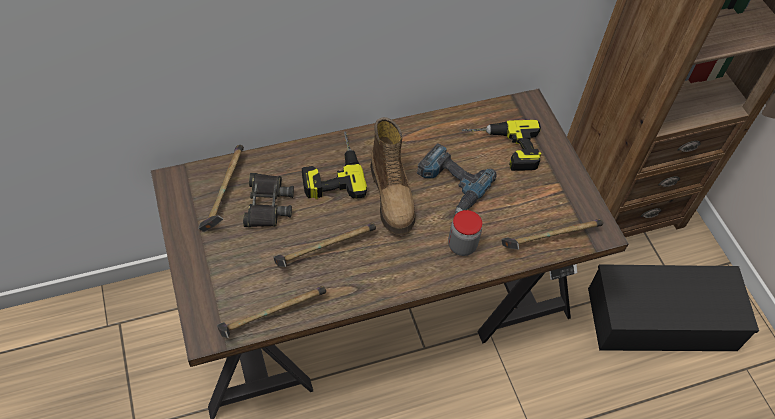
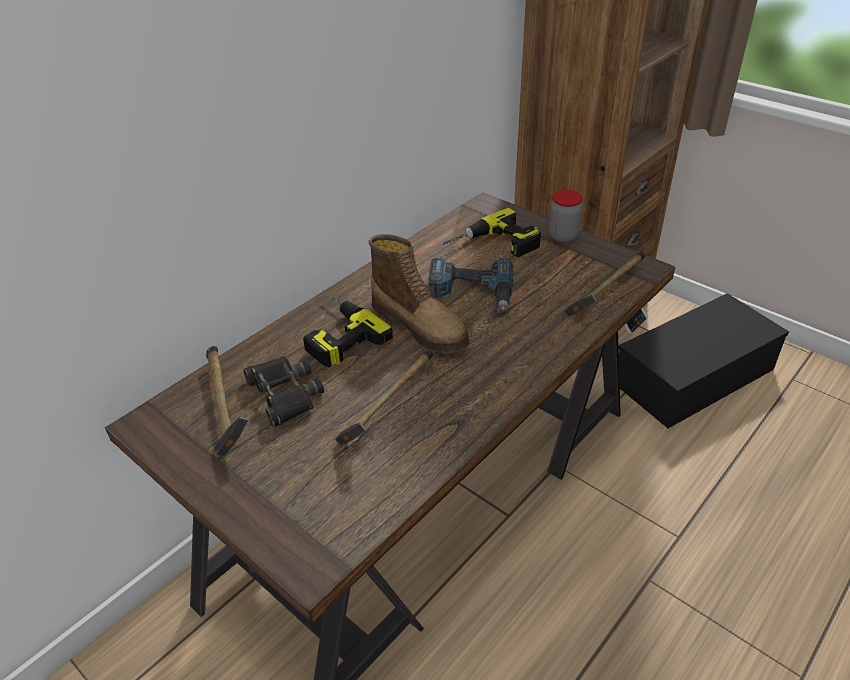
camera: 25 degrees left, 15 degrees down
(270, 317) = (380, 504): hammer -> none
(462, 245) = (530, 335): jar -> jar (563, 236)

